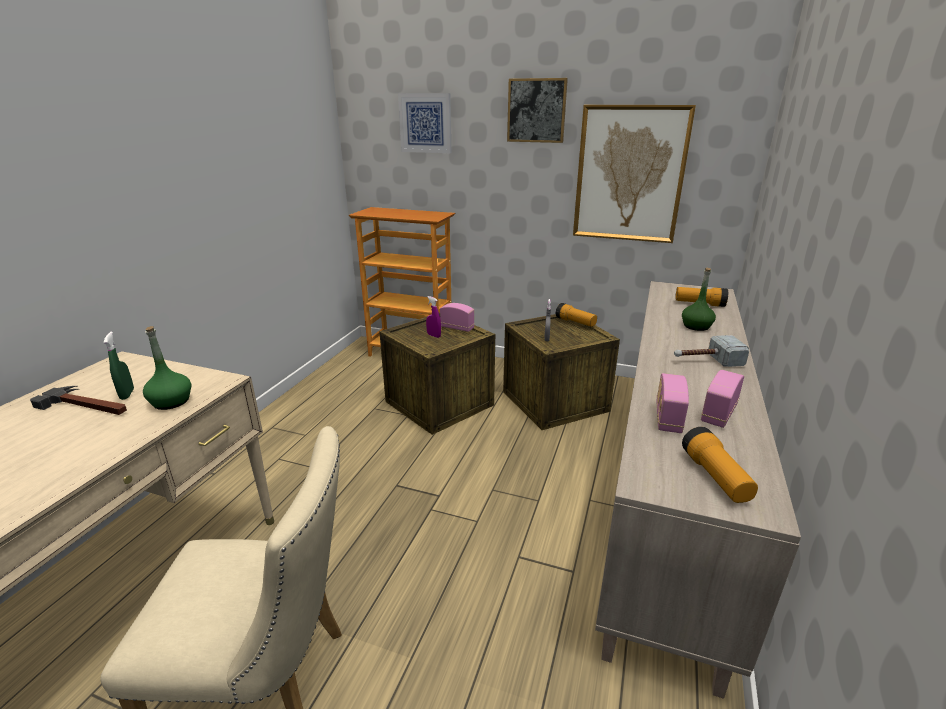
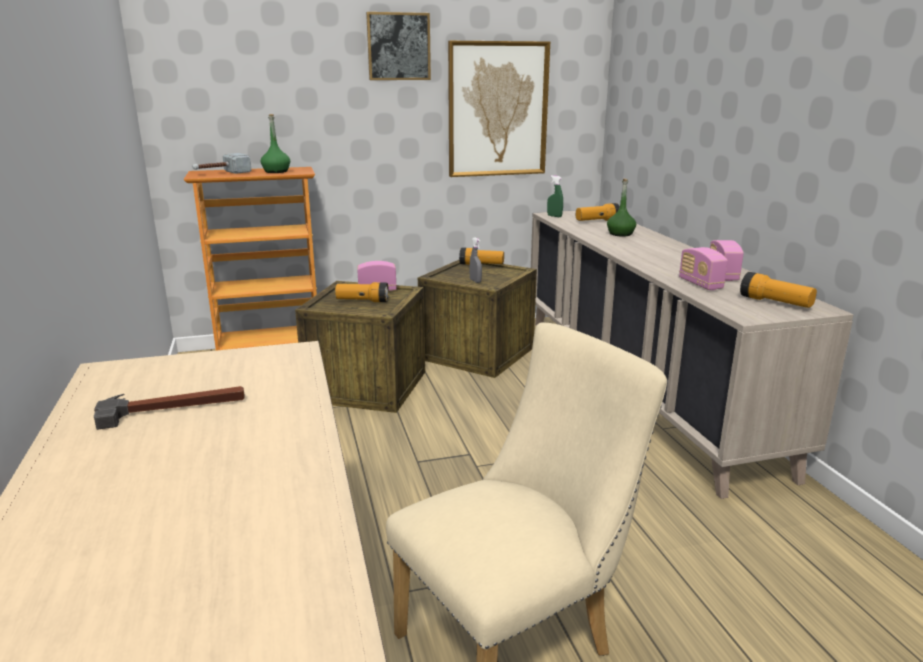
camera: 35 degrees left, 5 degrees down
(127, 394) = (202, 387): green spray bottle -> green spray bottle (554, 216)
(171, 402) = (277, 377): green bottle -> green bottle (276, 171)
(425, 123) = (263, 61): picture -> none
(434, 335) = (362, 301): purple spray bottle -> flashlight
(706, 361) = (664, 251): hammer -> hammer (221, 173)

